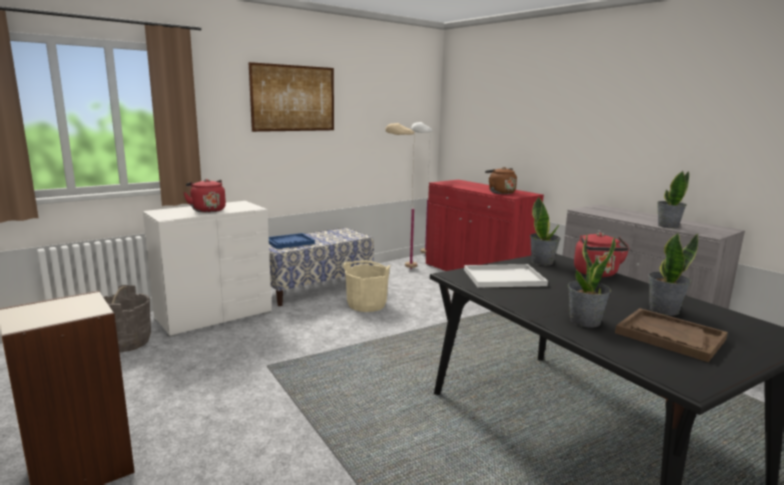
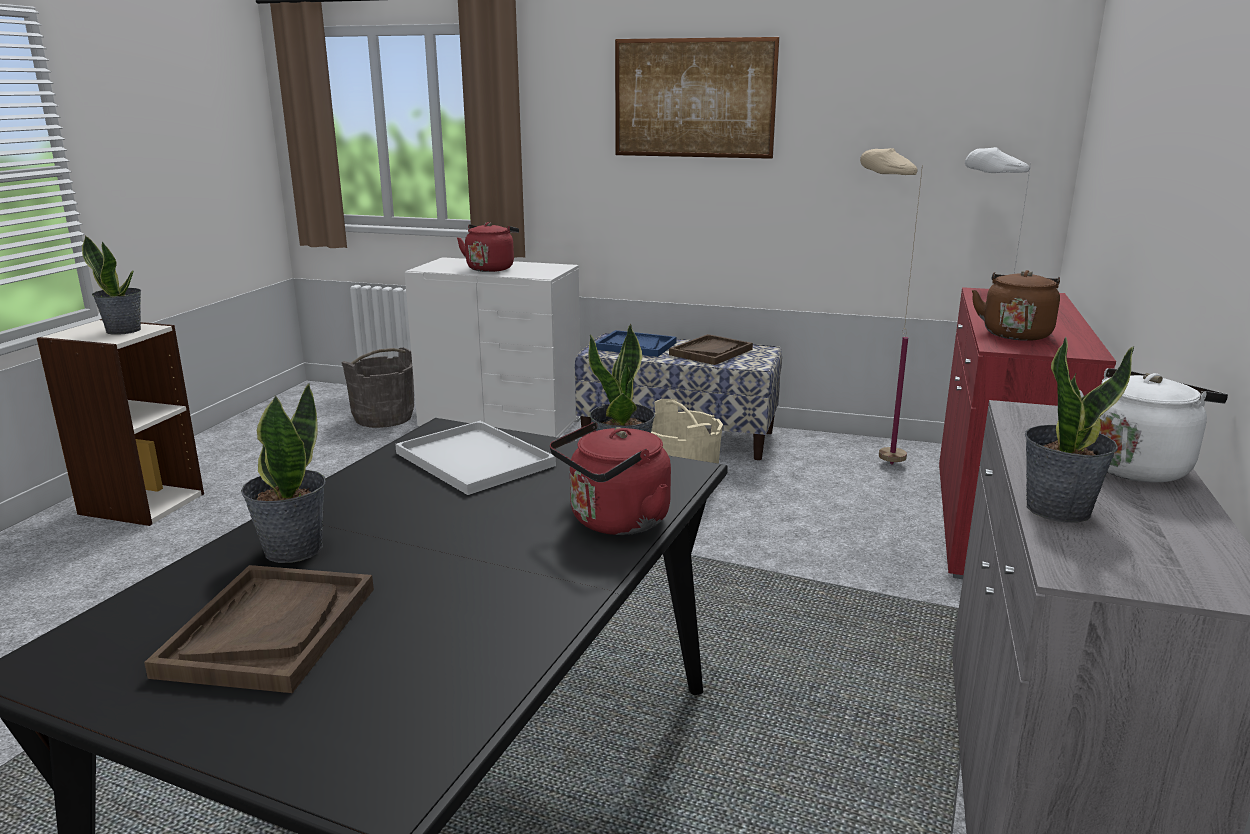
camera: 55 degrees right, 5 degrees up
(329, 236) = (711, 352): none -> brown tray
(639, 214) = (1136, 466): none -> white kettle
(663, 309) = (435, 611): potted plant -> potted plant (124, 330)

